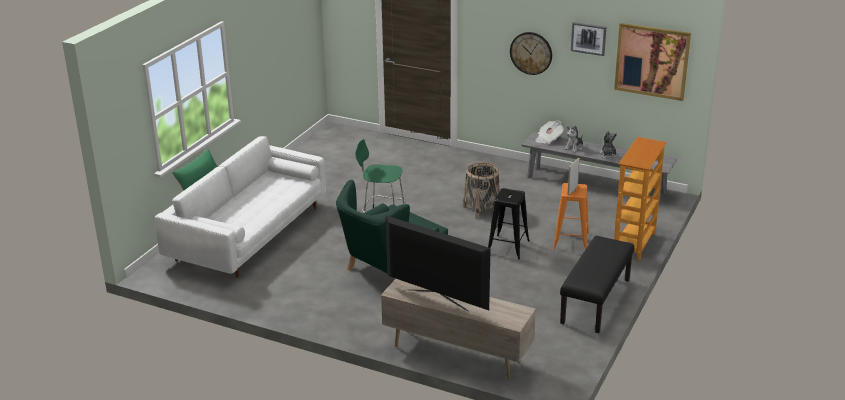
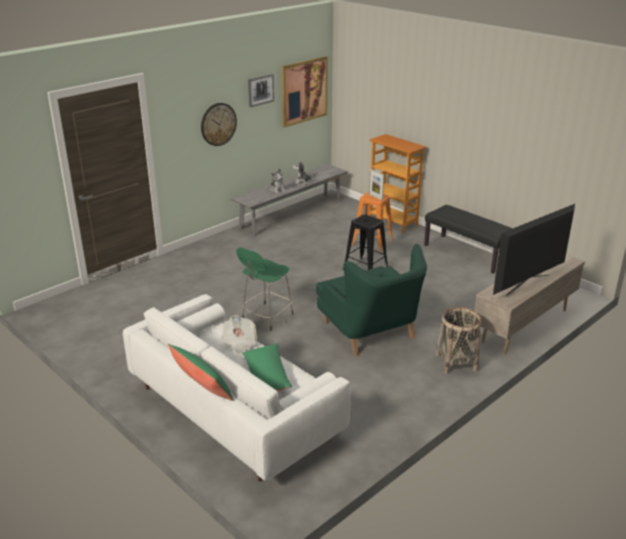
camera: 70 degrees left, 0 degrees up
(245, 214) = (266, 376): none -> green pillow
(482, 209) = (292, 266): basket -> basket (456, 362)
(548, 139) = (252, 195): newspaper -> newspaper (240, 342)

